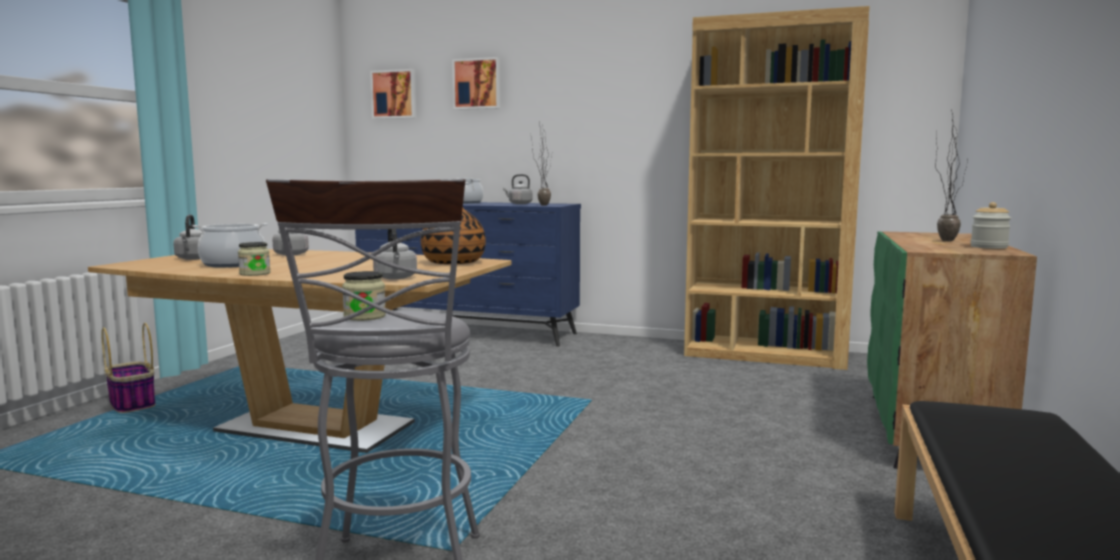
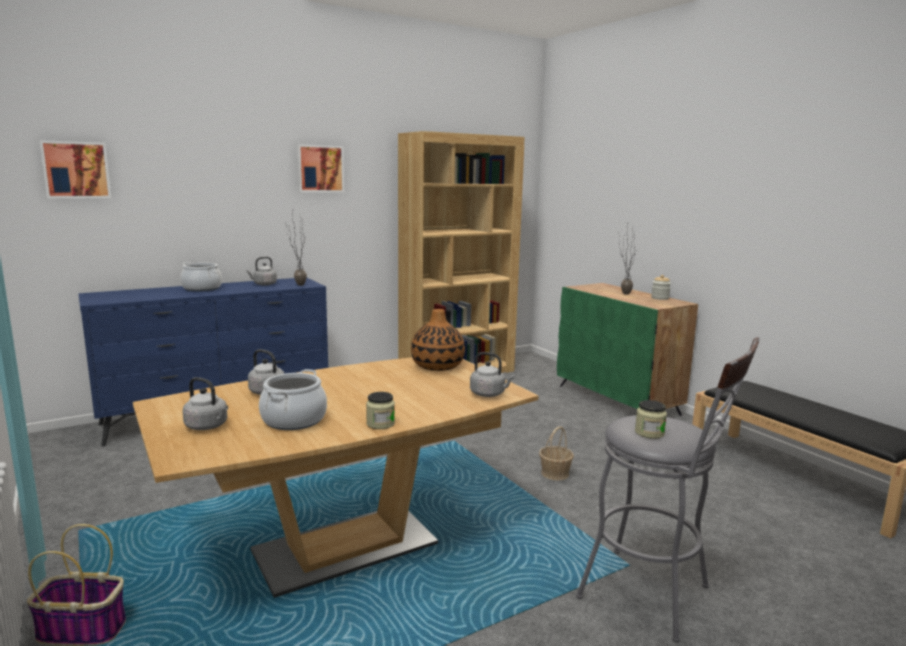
camera: 50 degrees left, 5 degrees up
(477, 84) = (189, 164): picture -> picture (320, 168)
(614, 458) = (555, 473): none -> basket

